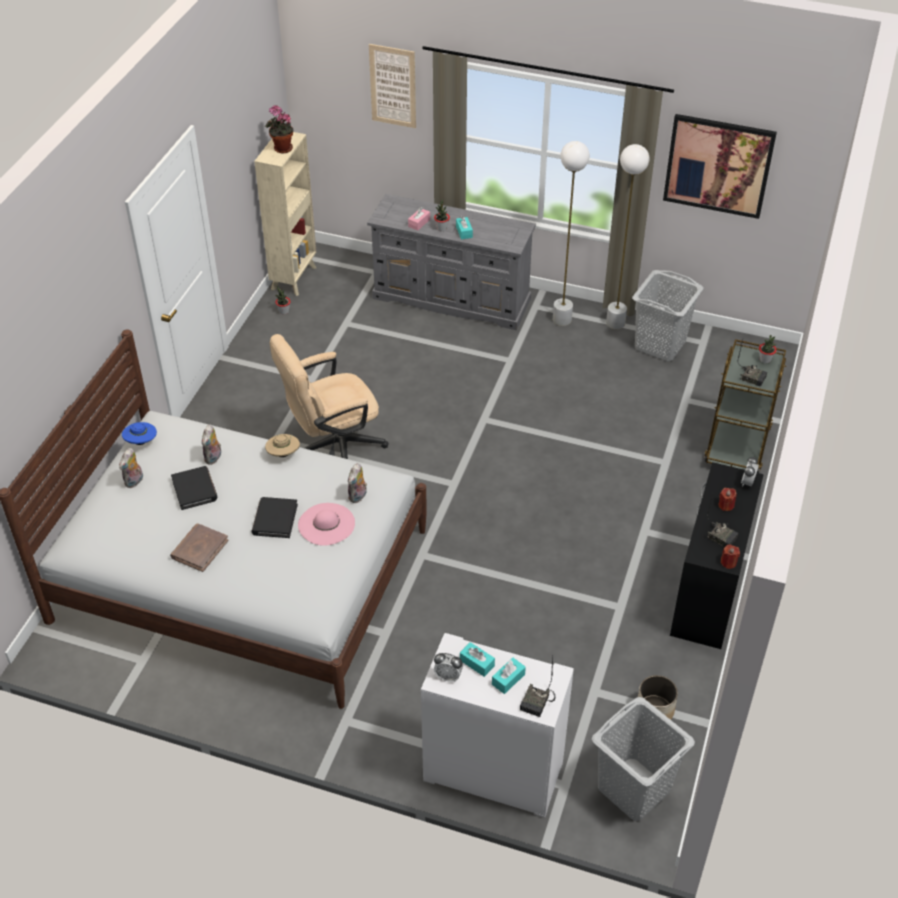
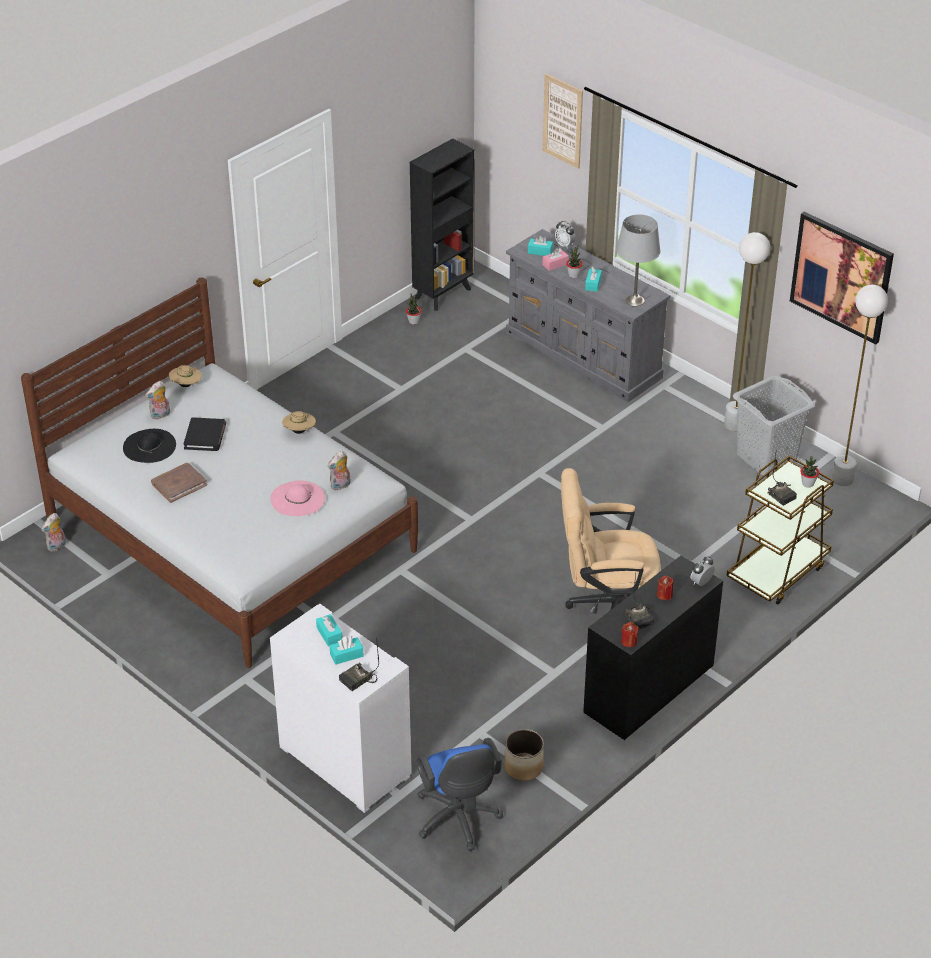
camera: 25 degrees right, 5 degrees down
(141, 442) = (186, 385): blue hat -> beige hat
(144, 518) = (149, 446): none -> black hat
(213, 458) = (238, 416): plush toy -> plush toy (56, 546)
(274, 519) = (256, 481): black book -> none
(281, 149) = (441, 157): potted plant -> none
(294, 277) = (444, 293): beige bookcase -> black bookcase
(332, 446) = (381, 453): beige office chair -> beige office chair (606, 605)
(398, 215) = (540, 251): none -> turquoise tissue box
(448, 676) = (298, 636): alarm clock -> alarm clock (564, 245)
(509, 236) = (634, 300): none -> grey table lamp
(562, 320) = (681, 406): white floor lamp -> white floor lamp (842, 479)
(633, 789) = (458, 820): grey laundry basket -> blue office chair

